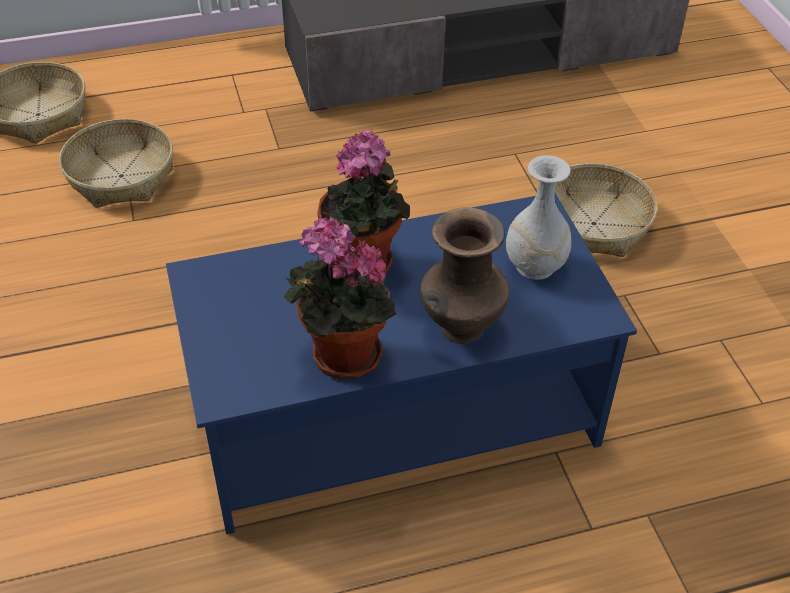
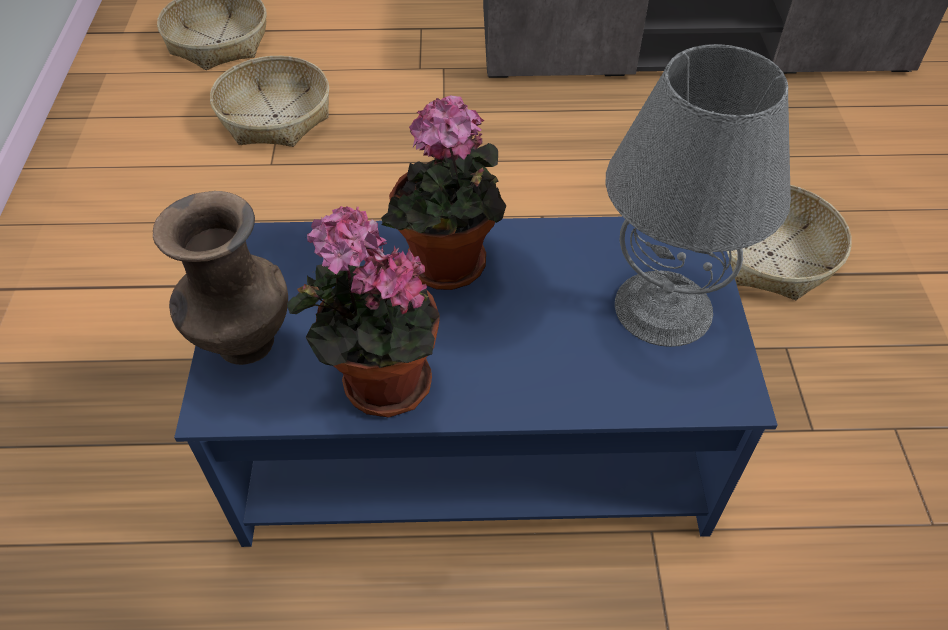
camera: 15 degrees right, 5 degrees up
(460, 329) = (541, 376): brown vase -> brown vase (243, 344)
(534, 266) = (662, 308): white vase -> grey table lamp

